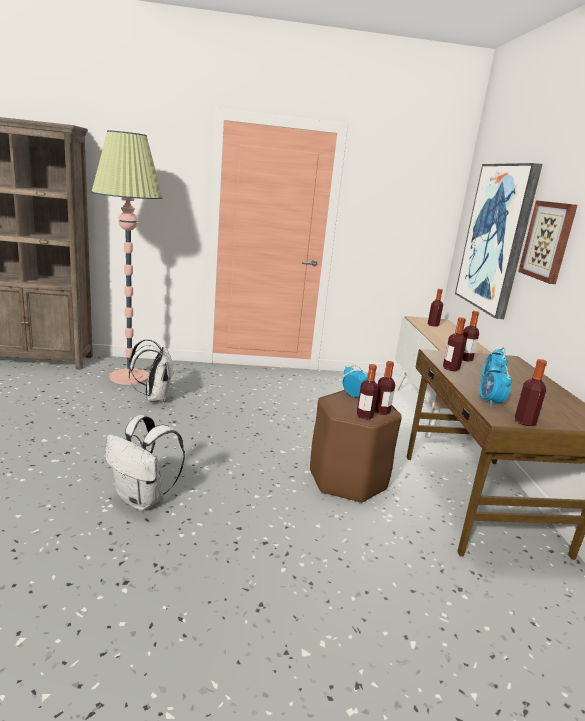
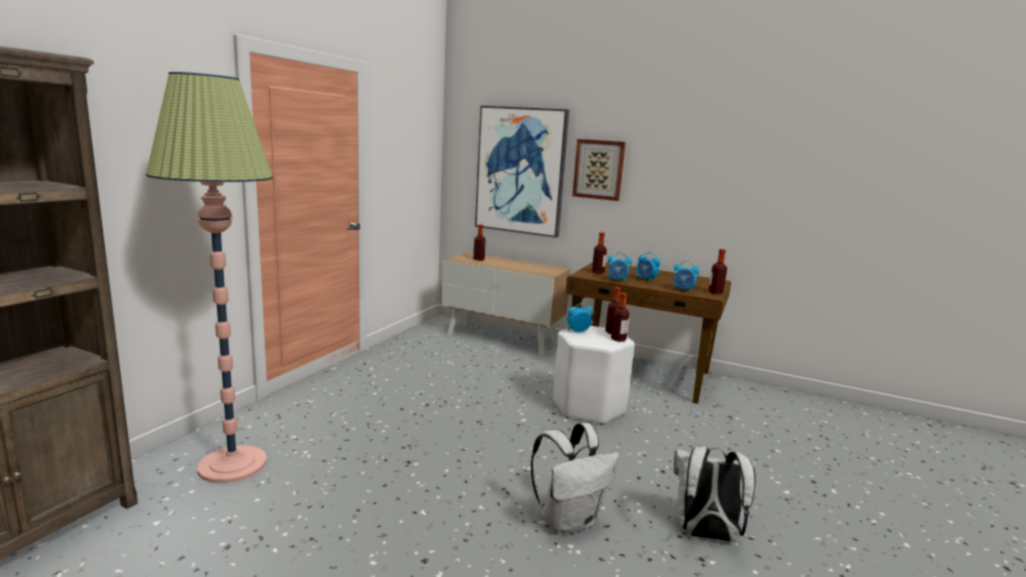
camera: 60 degrees left, 5 degrees down
(154, 398) = (327, 460): white backpack -> white backpack (705, 535)
(347, 480) = (588, 407): brown stool -> white stool
(451, 368) = (617, 281): bottle -> alarm clock

